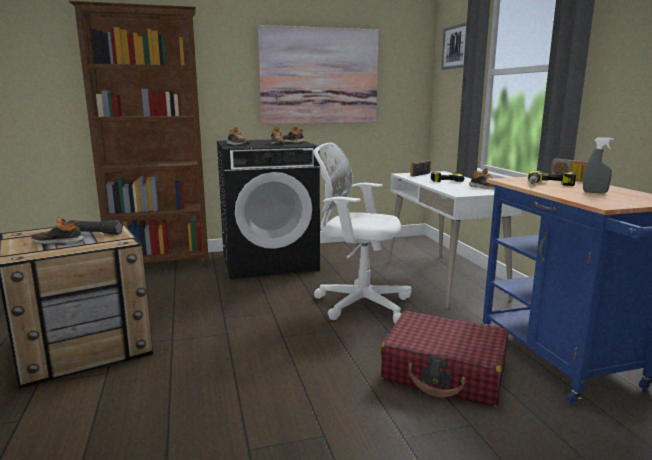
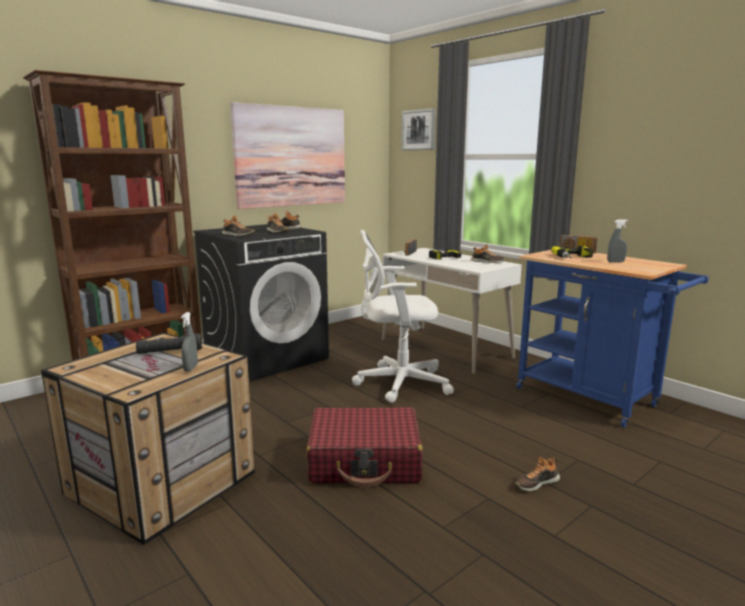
camera: 25 degrees left, 0 degrees up
(59, 242) = (146, 367): shoe -> shoe (536, 483)
(84, 247) = (191, 368): none -> grey spray bottle
(444, 372) = (523, 426): red suitcase -> red suitcase (365, 461)

